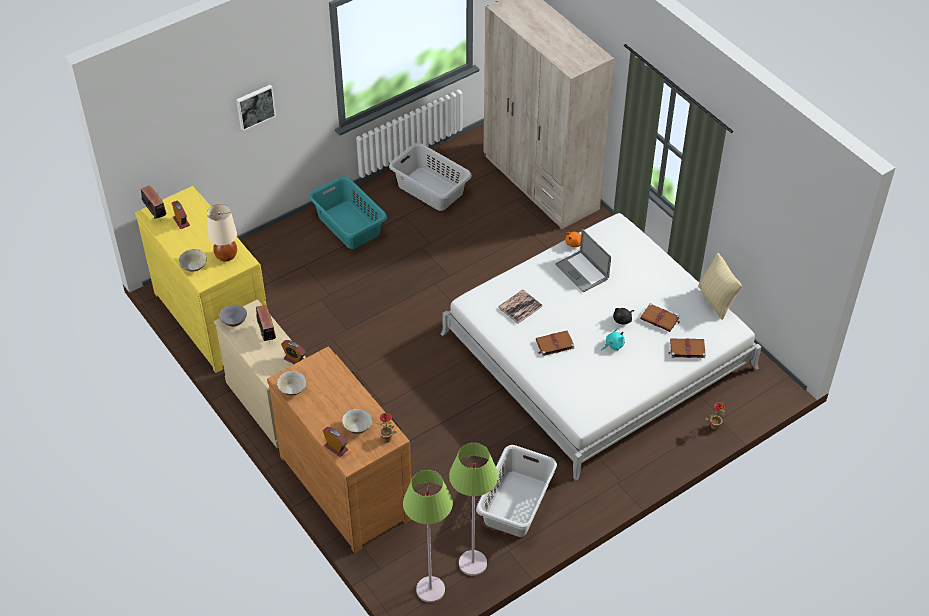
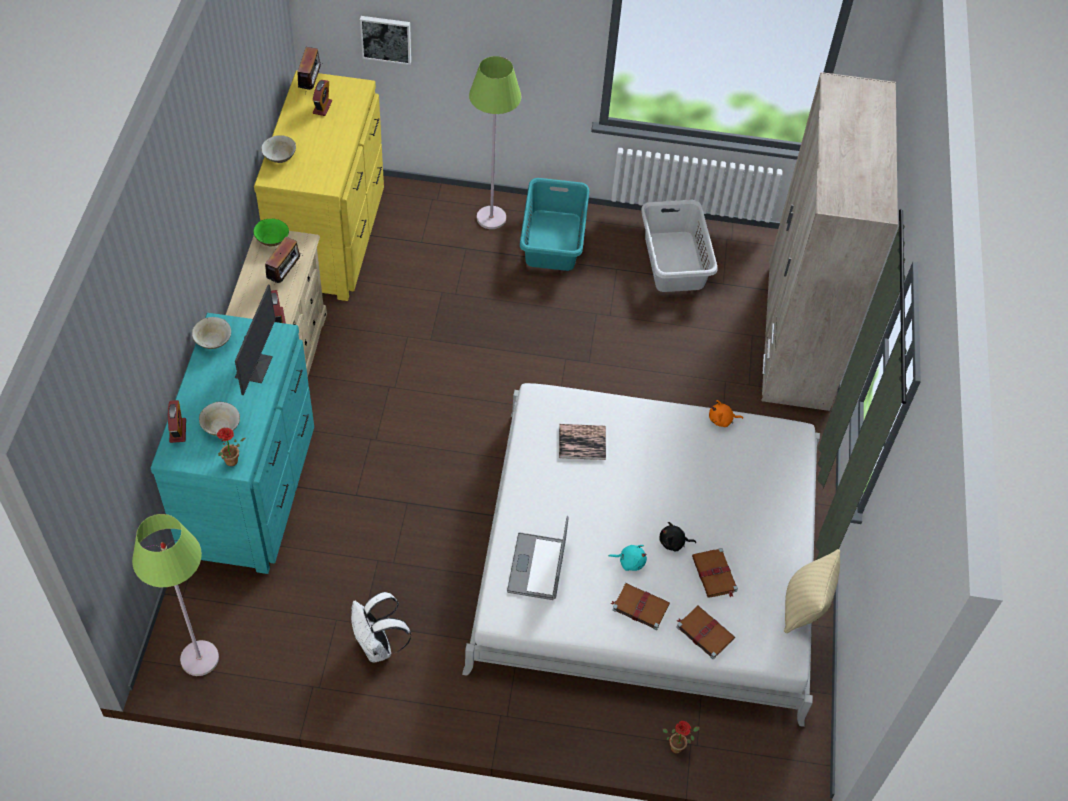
camera: 40 degrees right, 5 degrees up
(226, 255) = (320, 168): beige table lamp -> none
(234, 321) = (272, 240): grey bowl -> green bowl
(255, 106) = (485, 33): picture -> picture (386, 38)
(334, 384) = (255, 367): none -> monitor
(347, 485) = (252, 490): brown dresser -> turquoise dresser
(472, 563) = (266, 668): green floor lamp -> green floor lamp (491, 218)
(516, 503) = (378, 646): grey laundry basket -> white backpack
(554, 344) = (569, 509): brown book -> brown book (639, 606)
(582, 271) = (692, 456): laptop -> laptop (536, 566)

